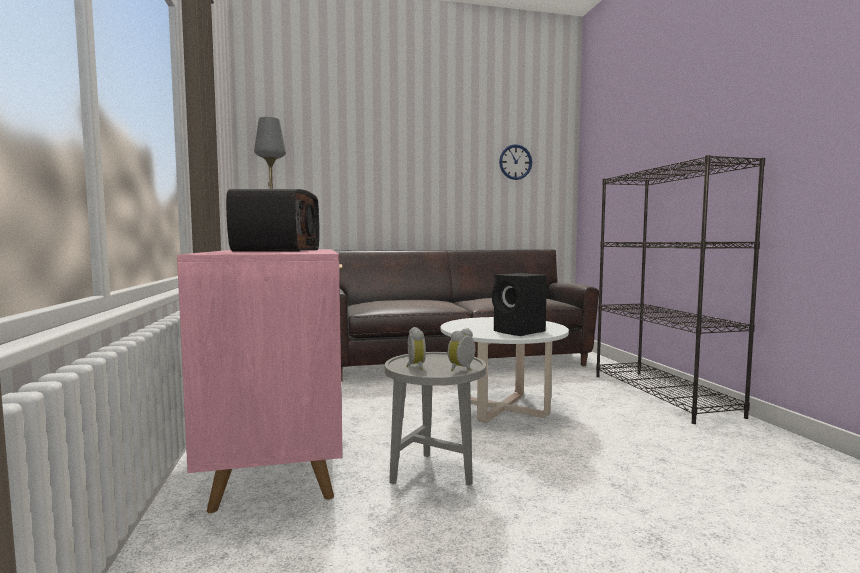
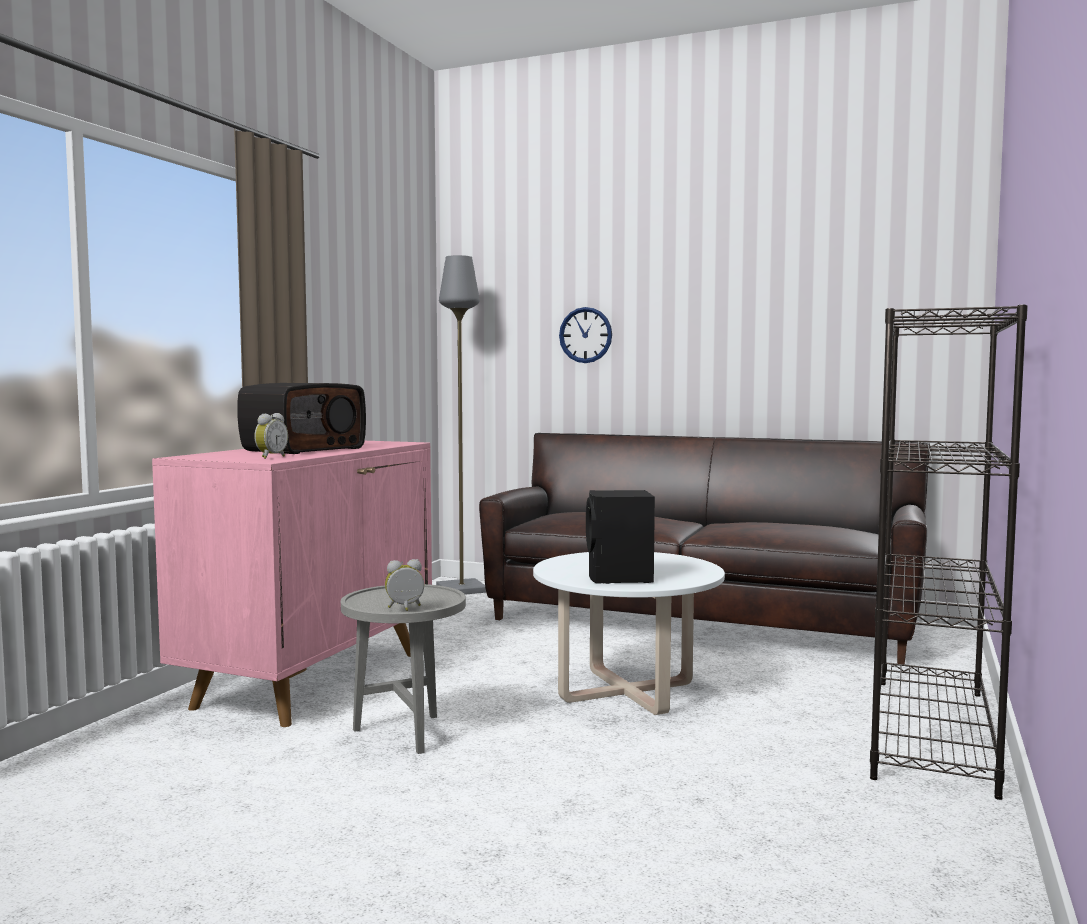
camera: 35 degrees right, 0 degrees up
(414, 366) = (378, 598): alarm clock -> alarm clock (270, 457)
(515, 162) = (854, 282): wall clock -> wall clock (585, 335)

